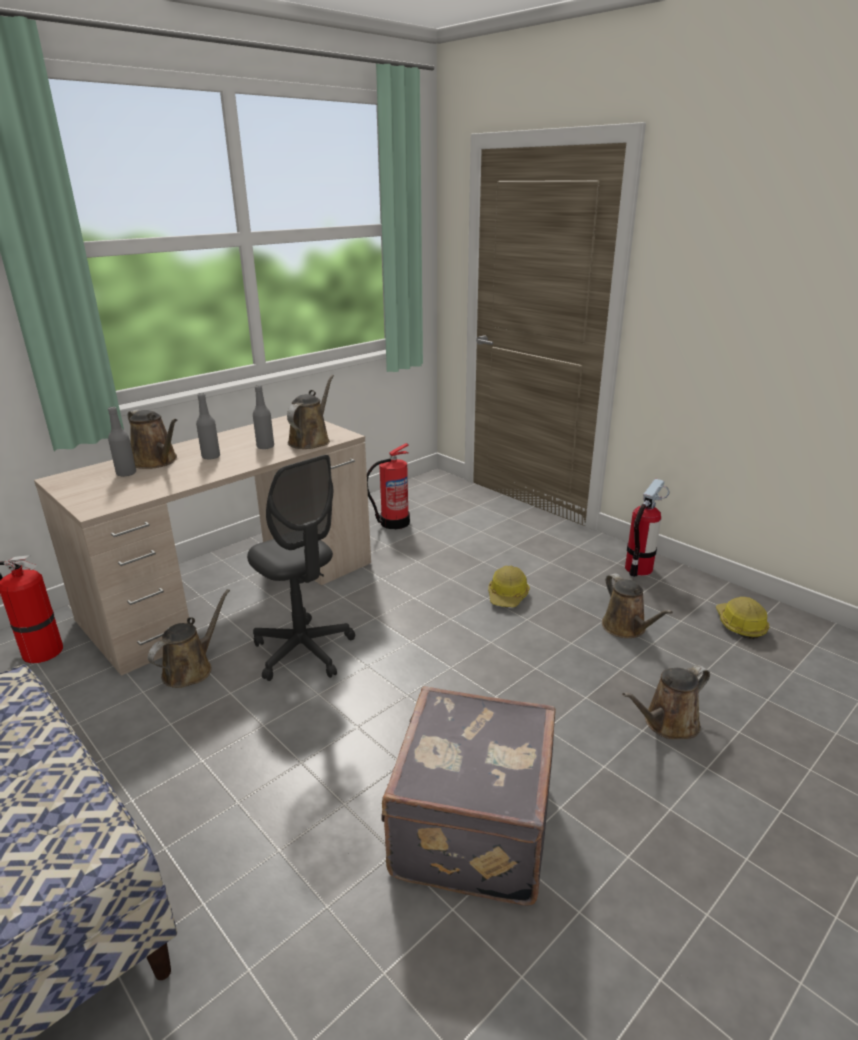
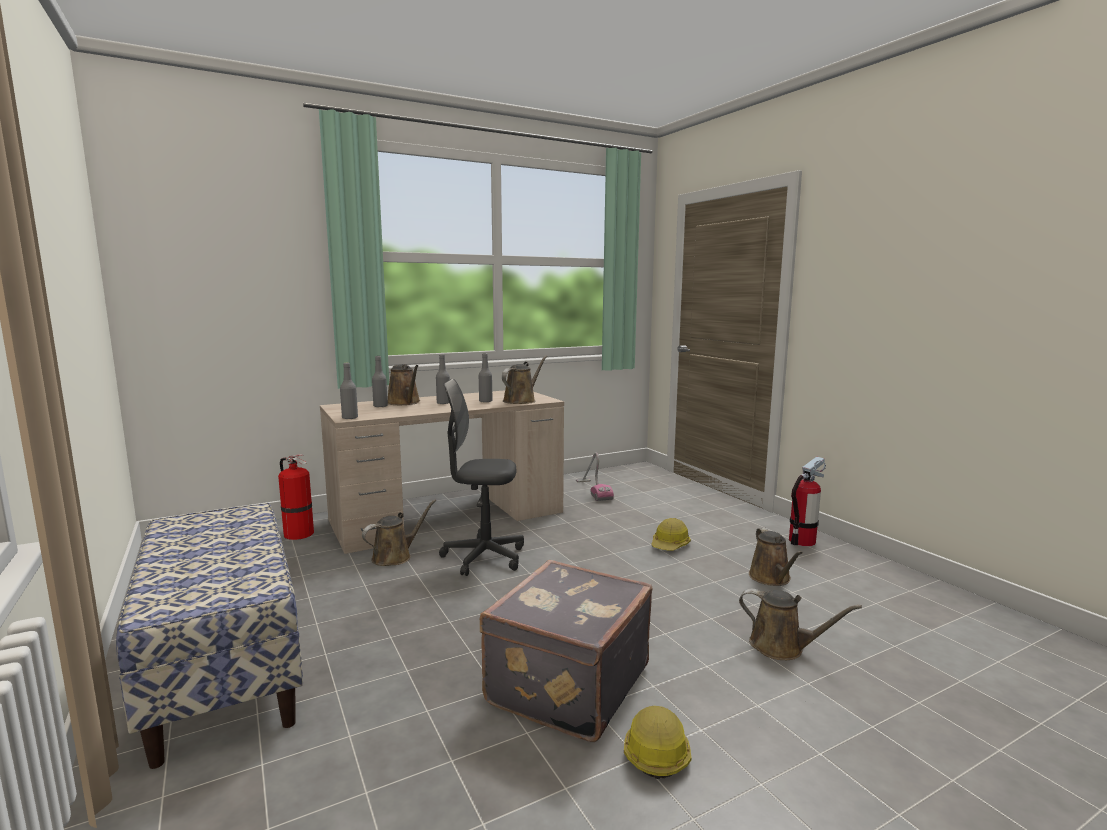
camera: 15 degrees right, 15 degrees down
(97, 508) = (350, 418): none -> grey bottle
(303, 651) = (484, 557): grey office chair -> grey office chair turned 120 degrees clockwise
(393, 522) = (593, 490): fire extinguisher -> vacuum cleaner
(667, 724) = (782, 647): brown watering can -> brown watering can turned 135 degrees counterclockwise
(739, 625) = (888, 590): hard hat -> hard hat (655, 751)

